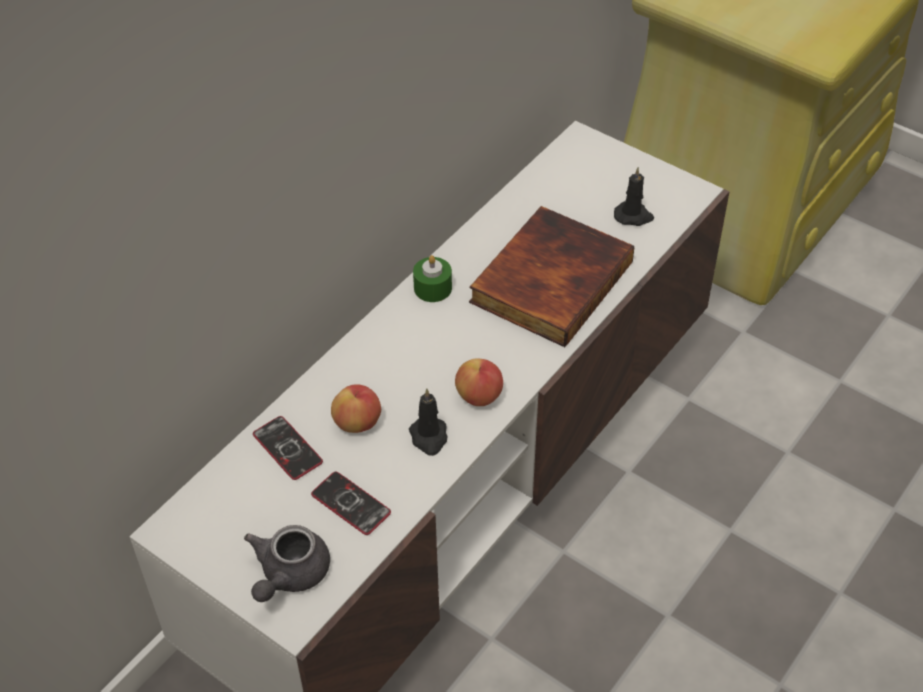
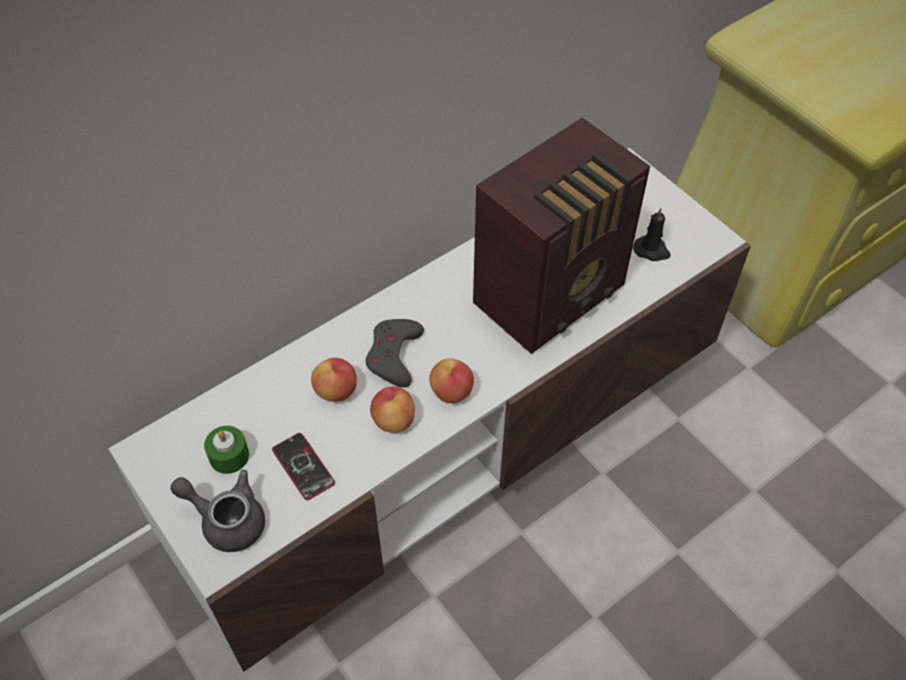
camera: 15 degrees right, 5 degrees up
(287, 449) = (267, 401): phone -> none
(289, 575) = (227, 520): grey teapot -> grey teapot turned 75 degrees clockwise
(406, 374) = (394, 356): none -> grey game controller
(429, 437) = (393, 420): black candle -> apple
(432, 288) = (446, 279): green candle -> green candle (229, 456)
(549, 280) = (553, 295): book -> radio

